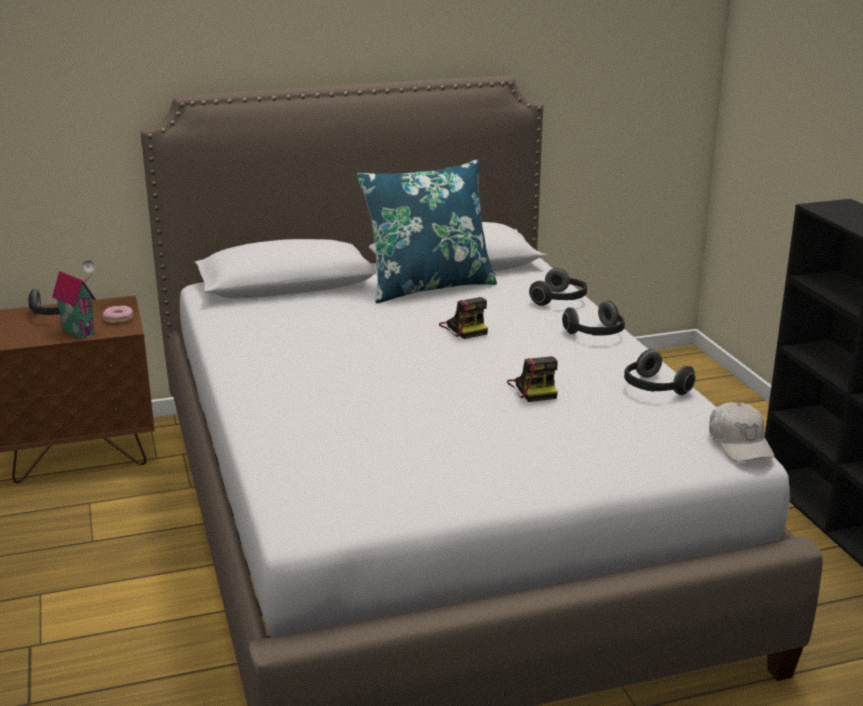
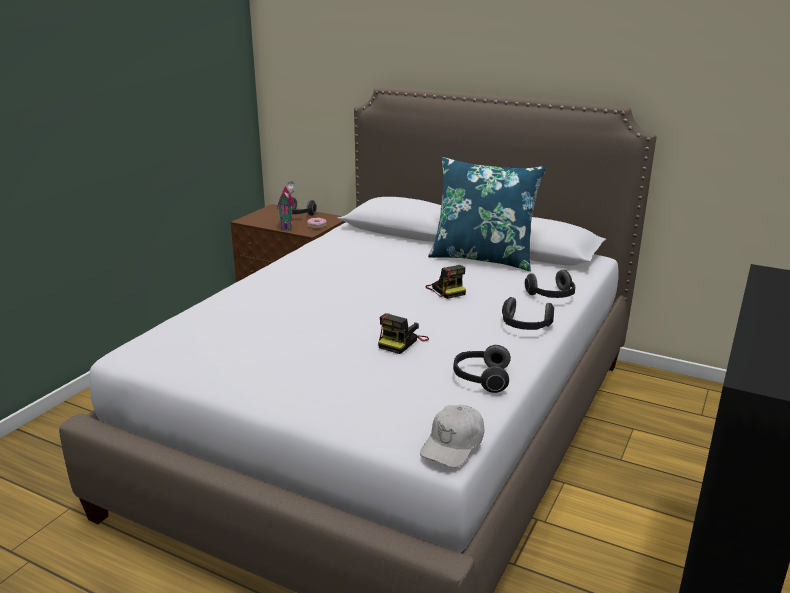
camera: 45 degrees right, 0 degrees up
(464, 328) = (446, 290): camera -> camera turned 45 degrees counterclockwise

